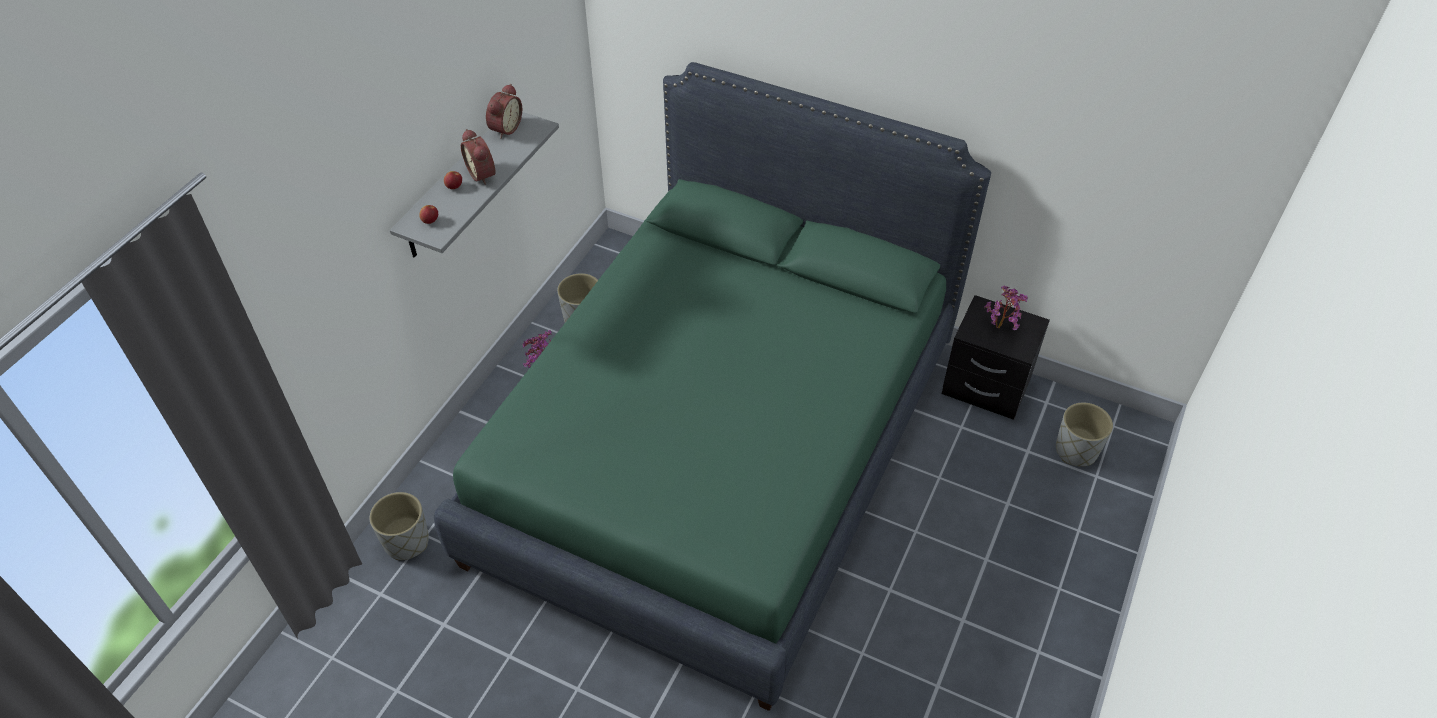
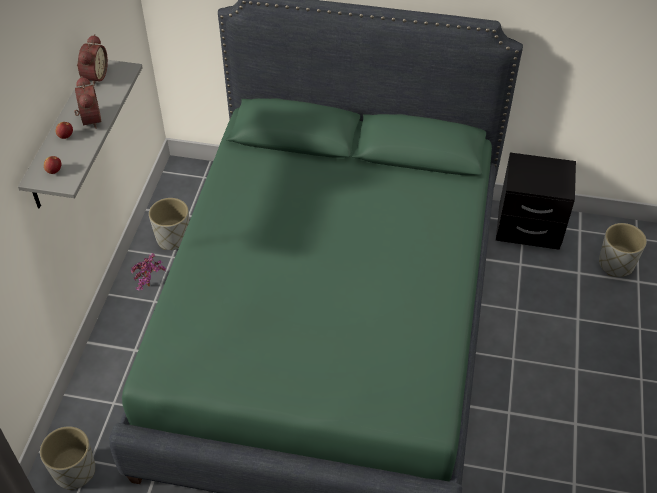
camera: 15 degrees left, 0 degrees up
(483, 173) = (89, 119): alarm clock -> alarm clock turned 150 degrees counterclockwise
(1001, 327) = (540, 174): potted plant -> none

